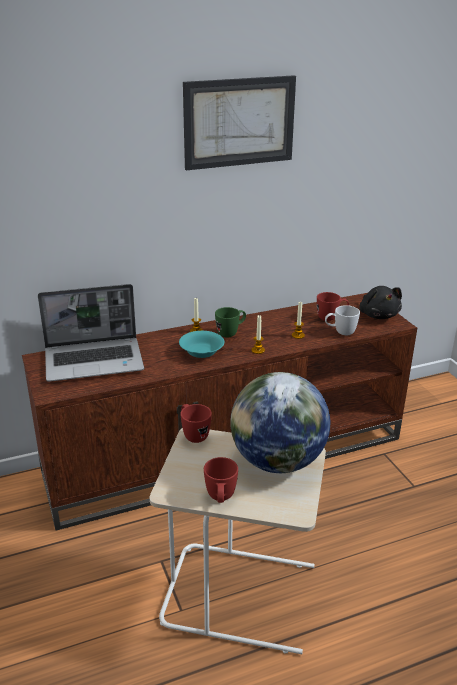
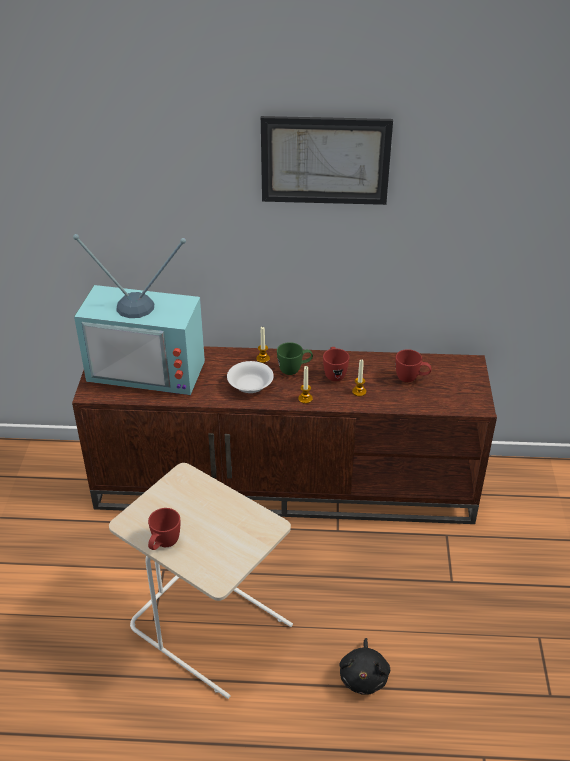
camera: 25 degrees right, 10 degrees up
(95, 360) = (149, 367): laptop -> television
(193, 434) = (185, 473): red mug -> red mug (334, 373)
(201, 352) = (250, 385): turquoise bowl -> white bowl
(277, 461) = (237, 525): globe -> none
(340, 332) = (406, 400): white mug -> none
(378, 315) = (466, 389): black plush toy -> black plush toy (364, 676)

